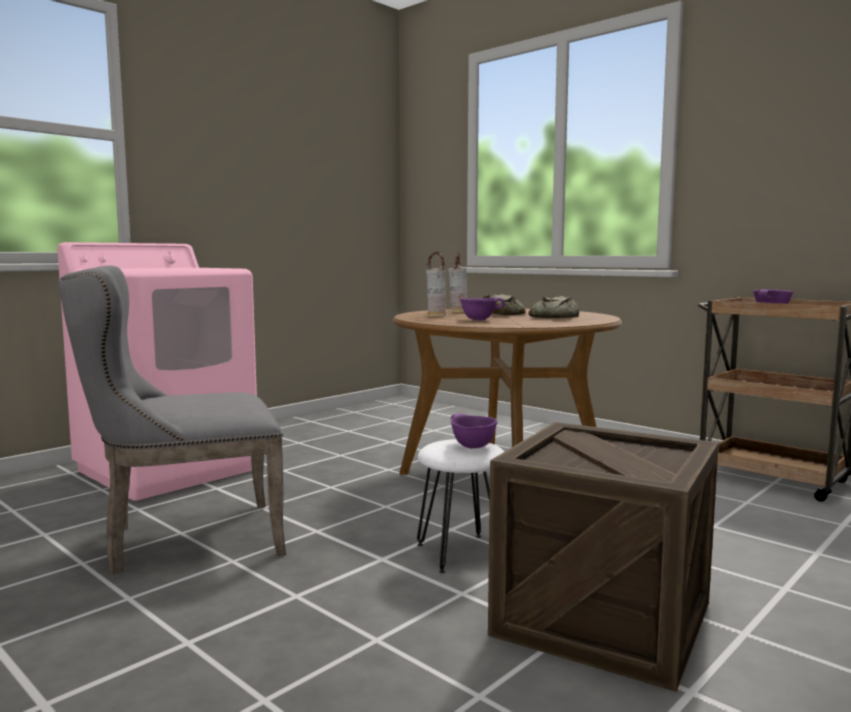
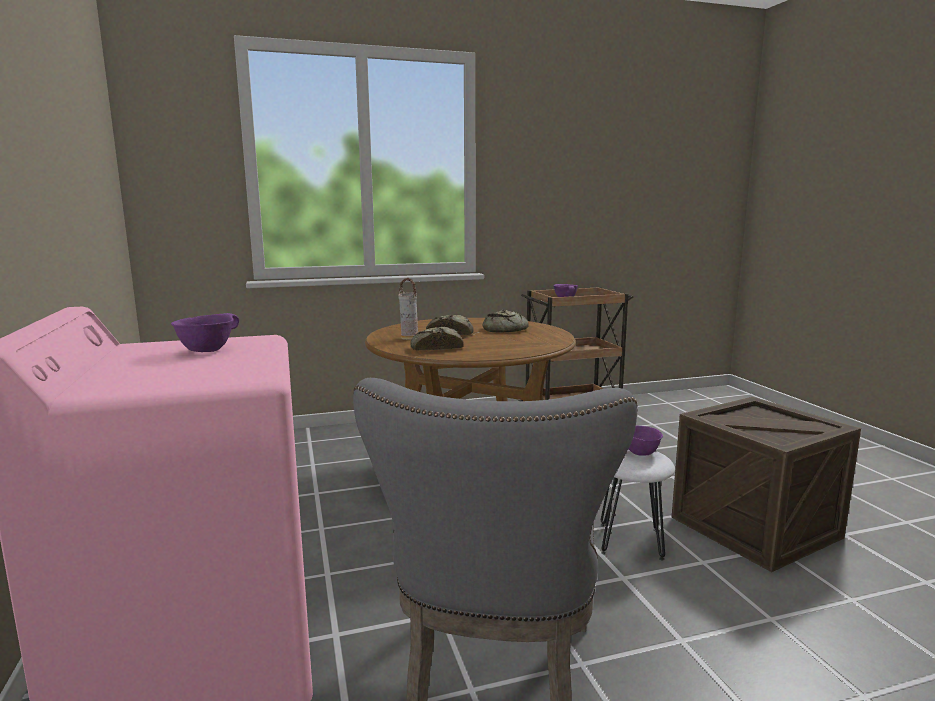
camera: 60 degrees left, 5 degrees up
(436, 316) = (435, 347): vase -> bread
(479, 320) = (494, 344): purple bowl -> purple bowl (207, 350)

